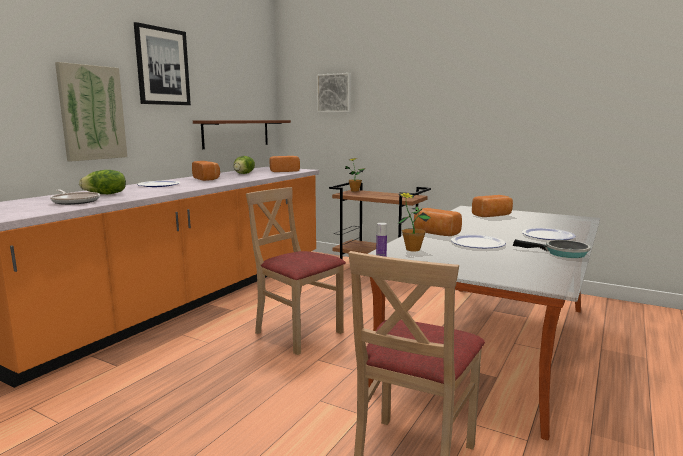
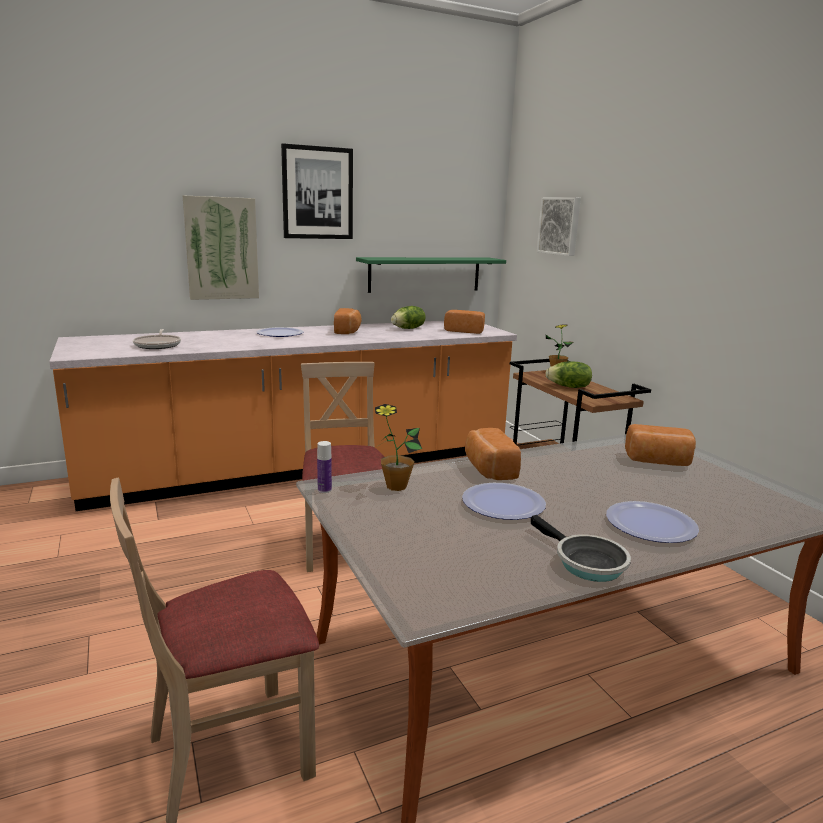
camera: 35 degrees right, 5 degrees up
(106, 194) = (204, 339): lettuce -> lettuce (569, 387)
(236, 133) = (425, 274): brown shelf -> green shelf

